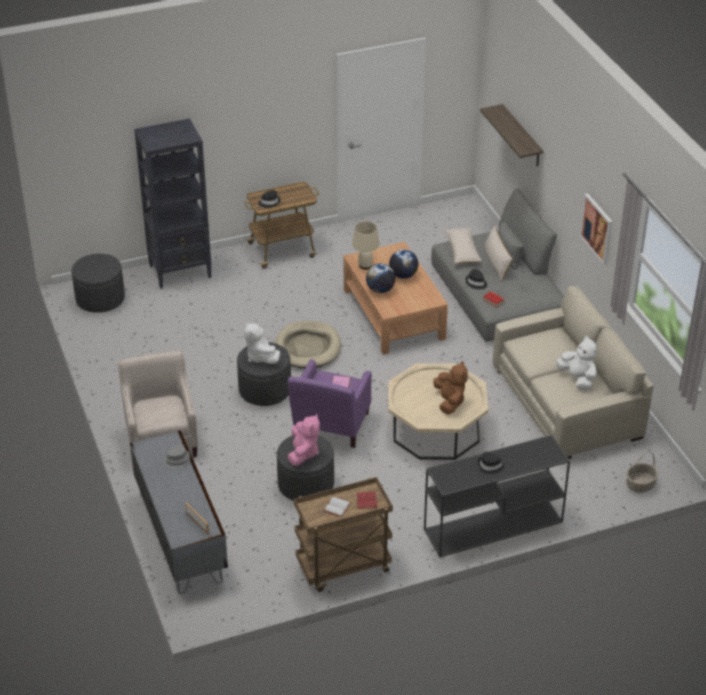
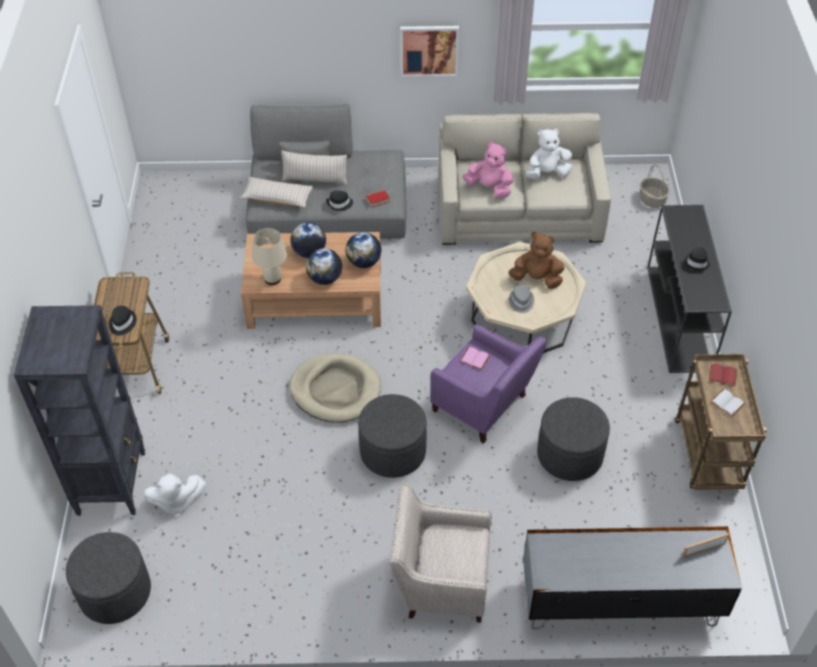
camera: 70 degrees left, 10 degrees up
(177, 459) = (582, 546): grey hat -> grey hat (521, 302)
(260, 357) = (392, 422): white plush toy -> white plush toy (176, 502)
(303, 453) = (579, 425): pink plush toy -> pink plush toy (489, 188)
(408, 304) = (363, 262): none -> globe
(522, 136) = (234, 49): shelf -> none

